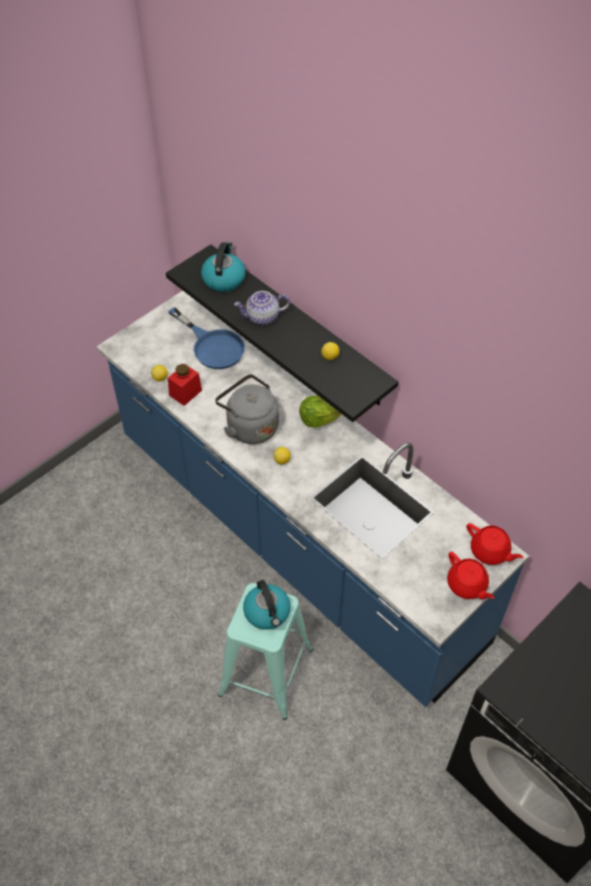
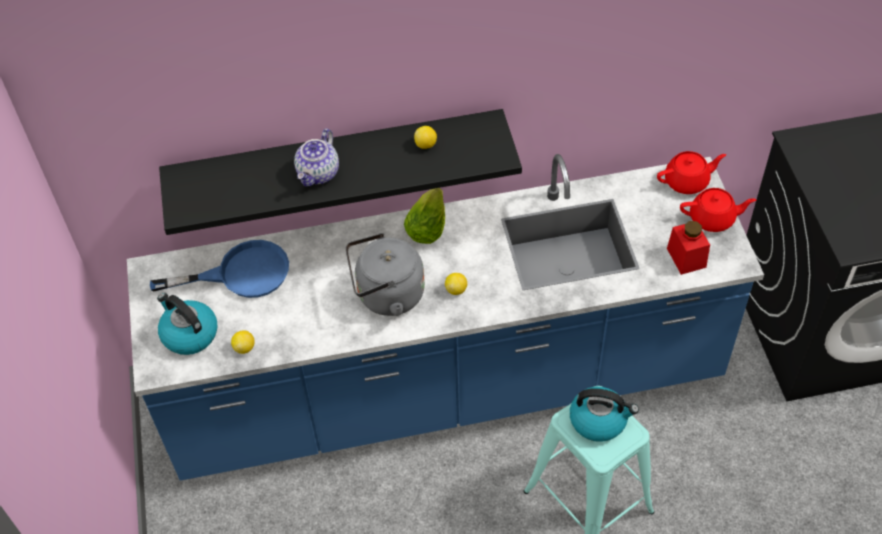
camera: 55 degrees left, 0 degrees up
(185, 393) = (288, 333): red jar -> red jar (686, 258)
(223, 279) = (227, 180): kettle -> kettle (189, 334)

